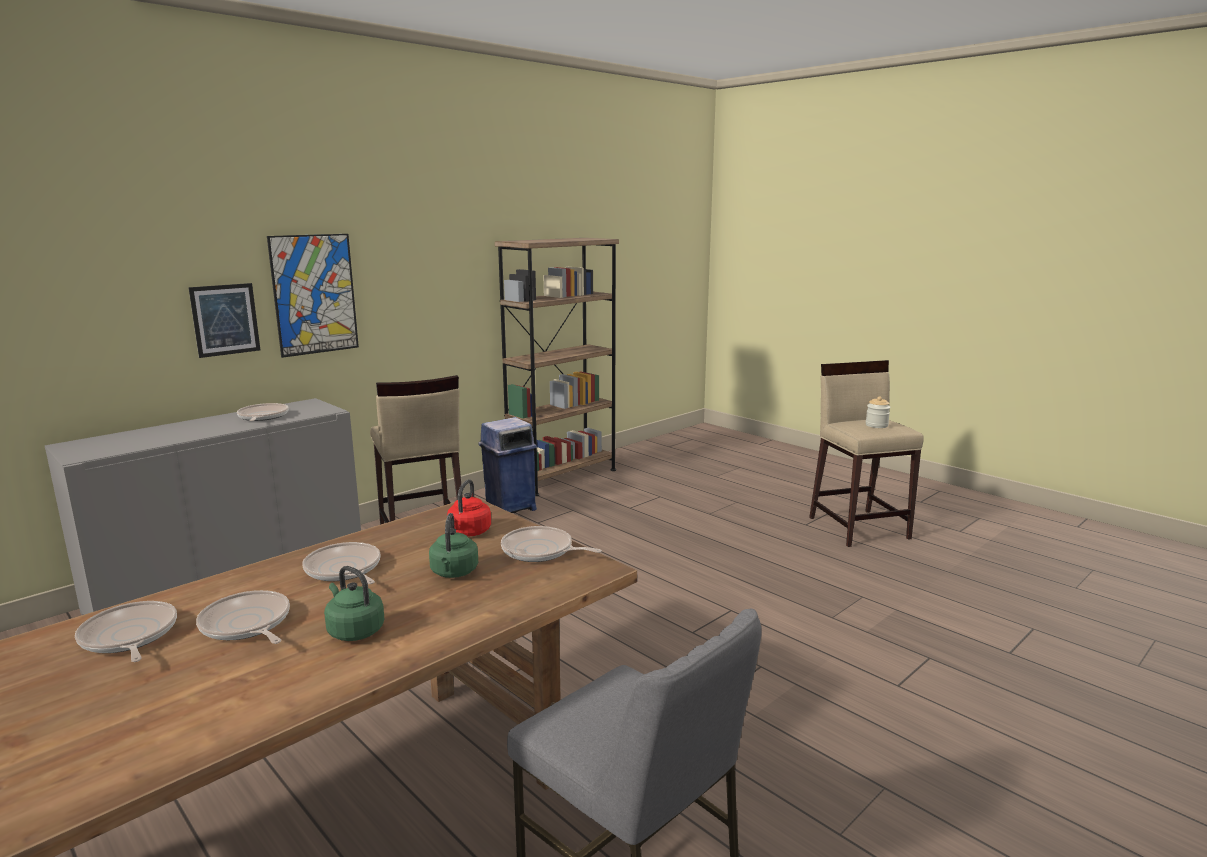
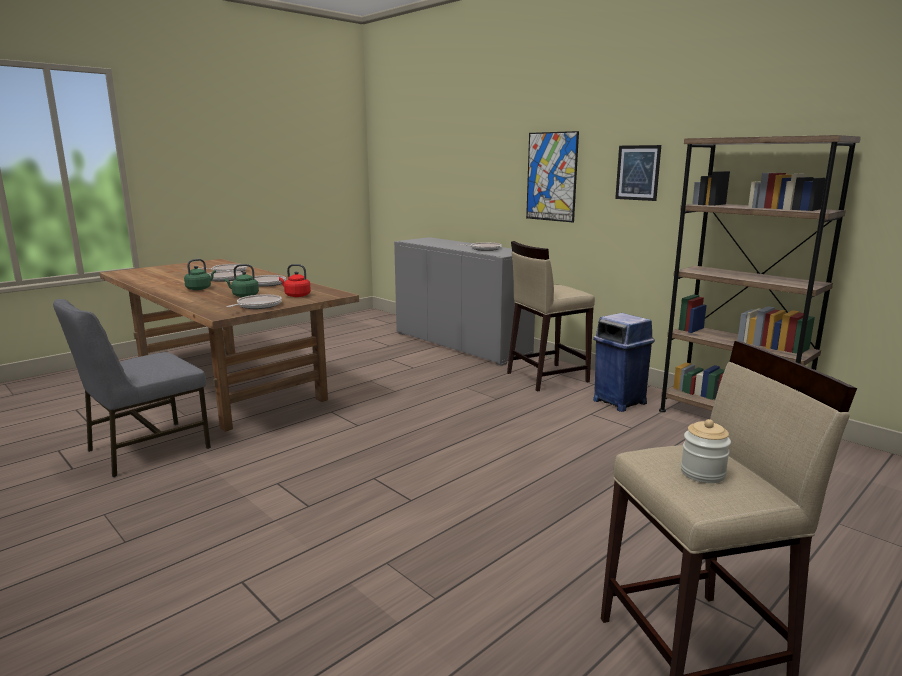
camera: 90 degrees right, 0 degrees up
(225, 319) = (503, 187): picture -> picture (637, 172)

